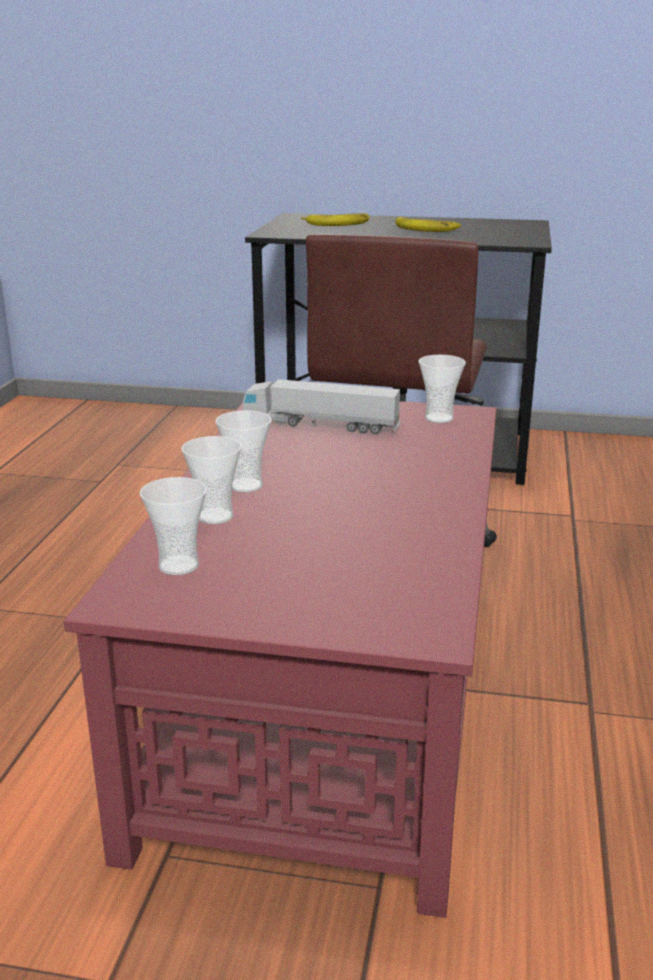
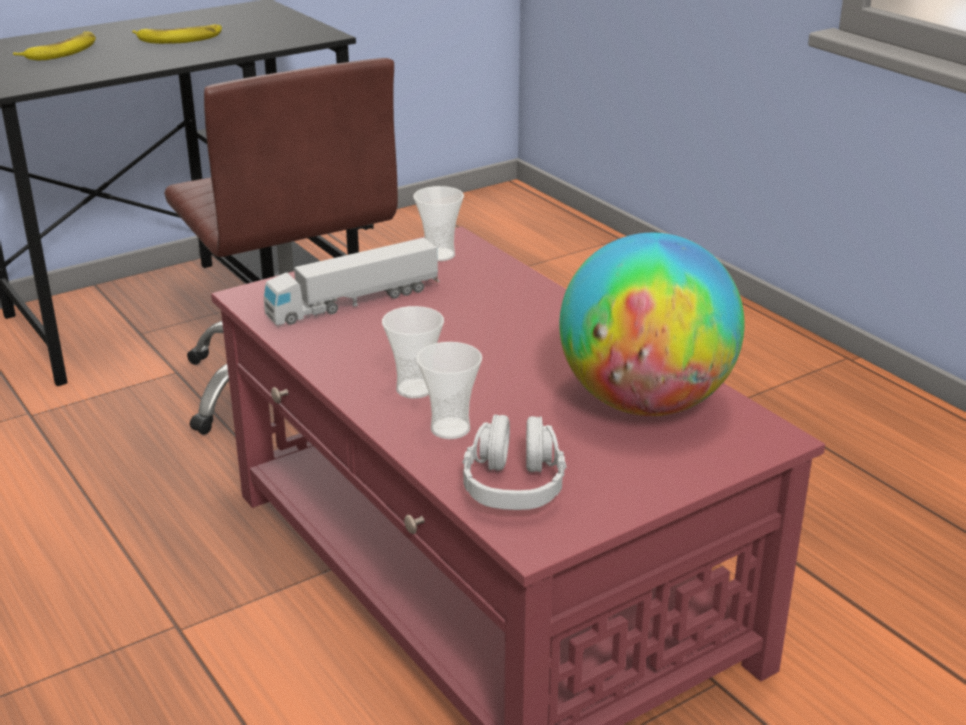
camera: 45 degrees left, 5 degrees up
(178, 565) = (514, 484): cup -> grey headphones
(381, 563) = (644, 403): none -> globe

